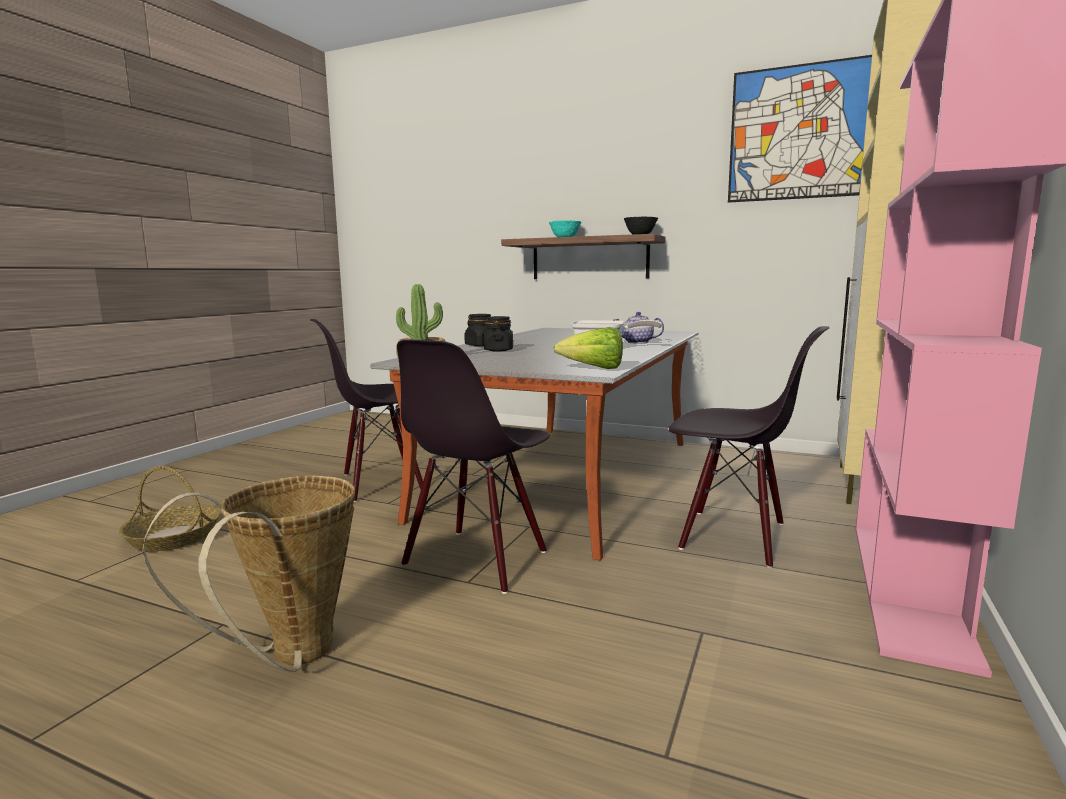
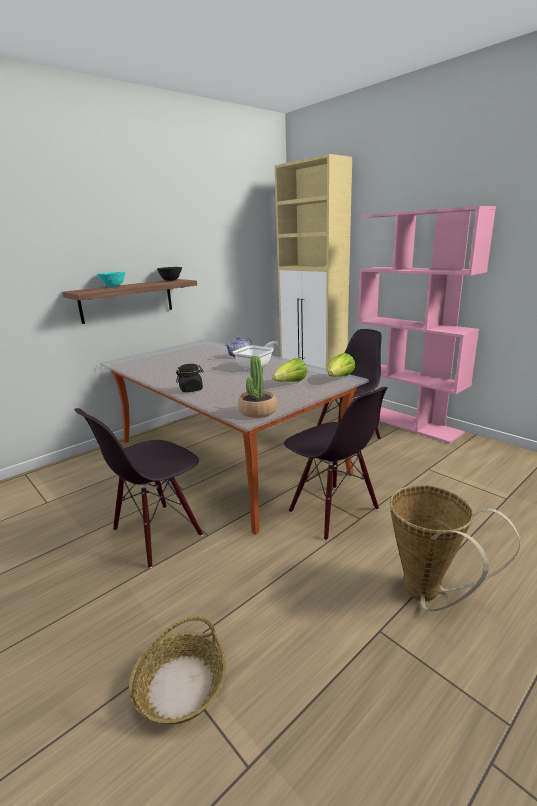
camera: 65 degrees left, 10 degrees up
(382, 483) = (157, 534): black chair -> black chair turned 45 degrees clockwise
(498, 350) = (228, 387): black jar -> none
(541, 359) = (290, 383): none -> lettuce
(797, 133) = (236, 212): picture -> none

